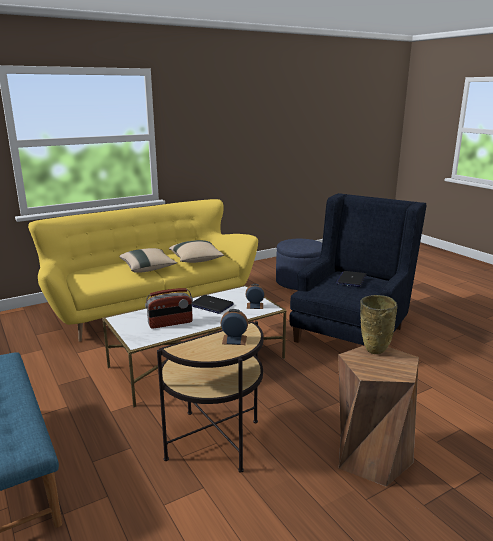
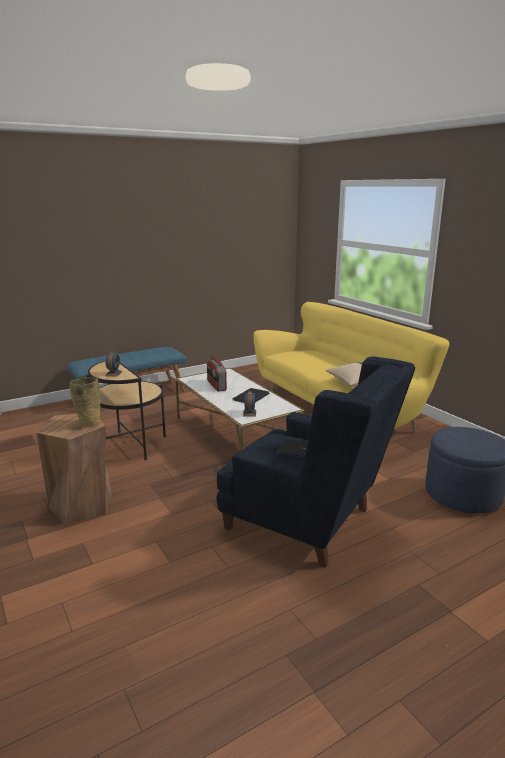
camera: 90 degrees right, 0 degrees up
(148, 268) = (326, 369): beige pillow -> none

